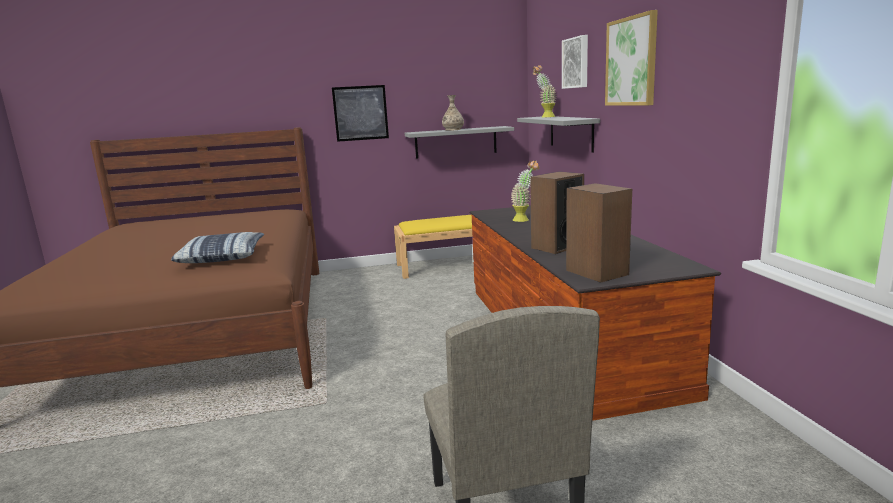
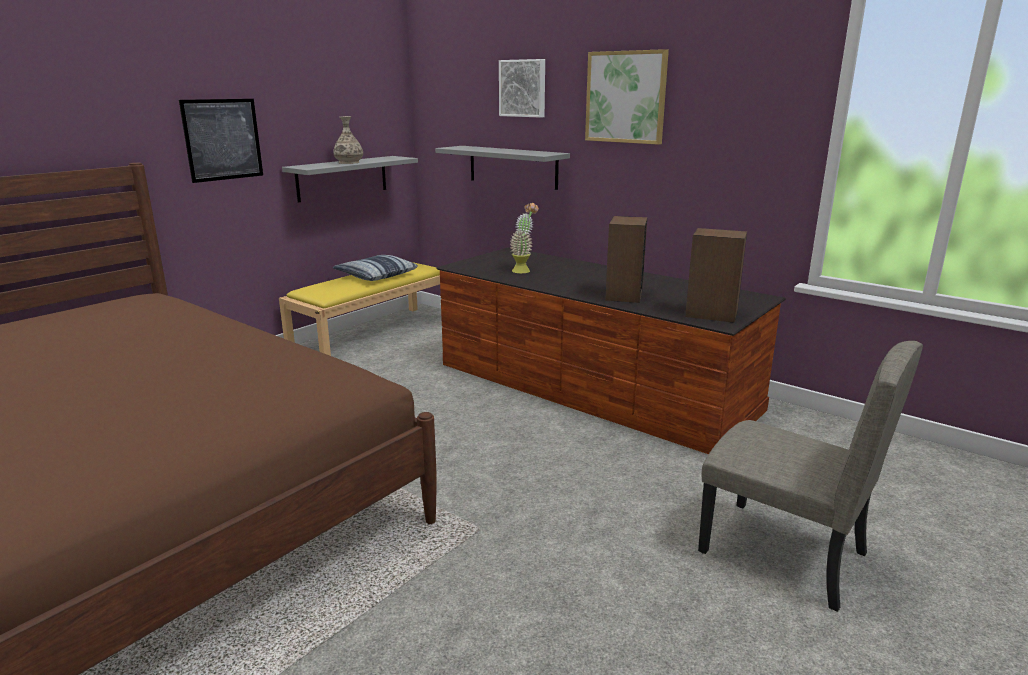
camera: 40 degrees left, 5 degrees up
(222, 257) = (261, 378): pillow -> pillow (376, 275)
(544, 117) = (476, 148): potted plant -> none

